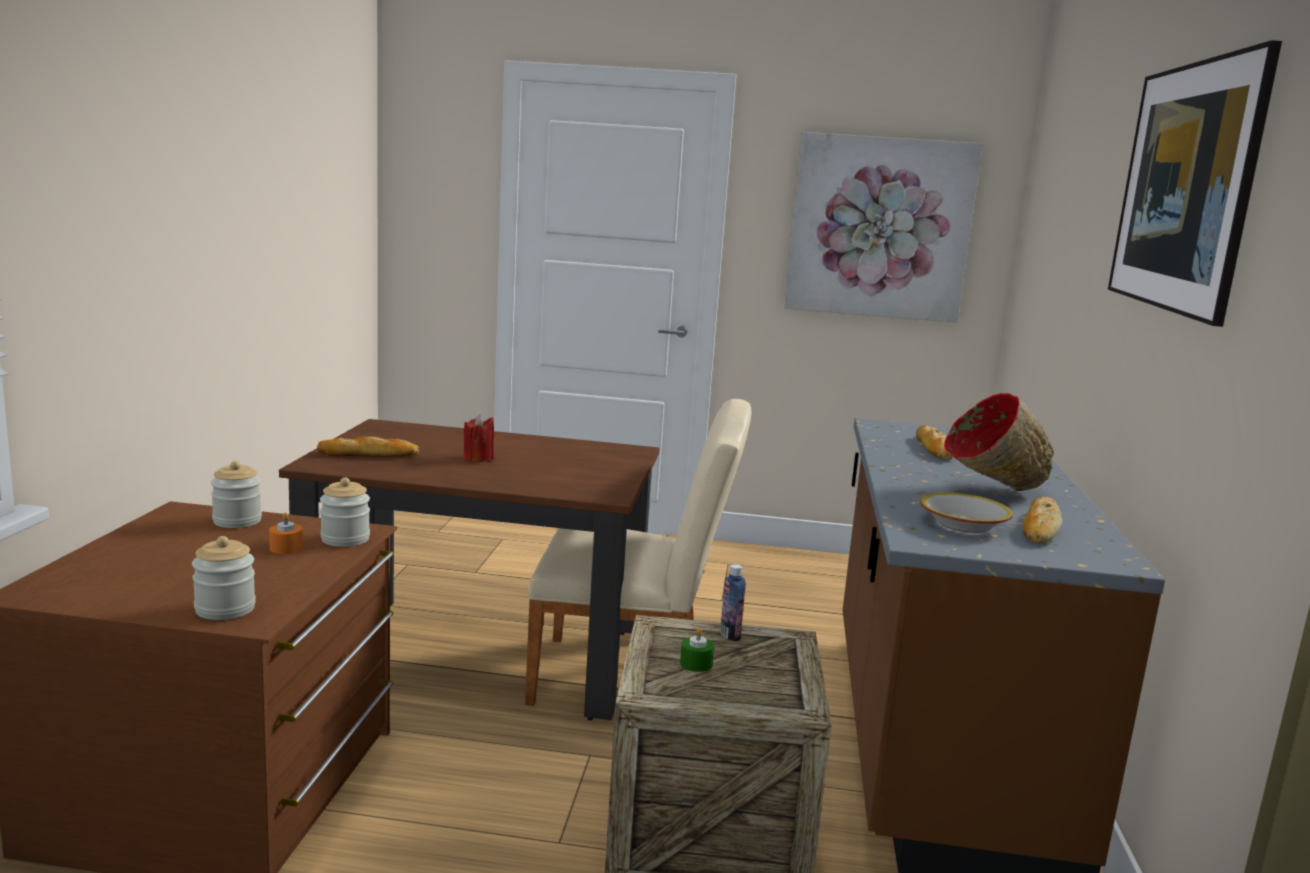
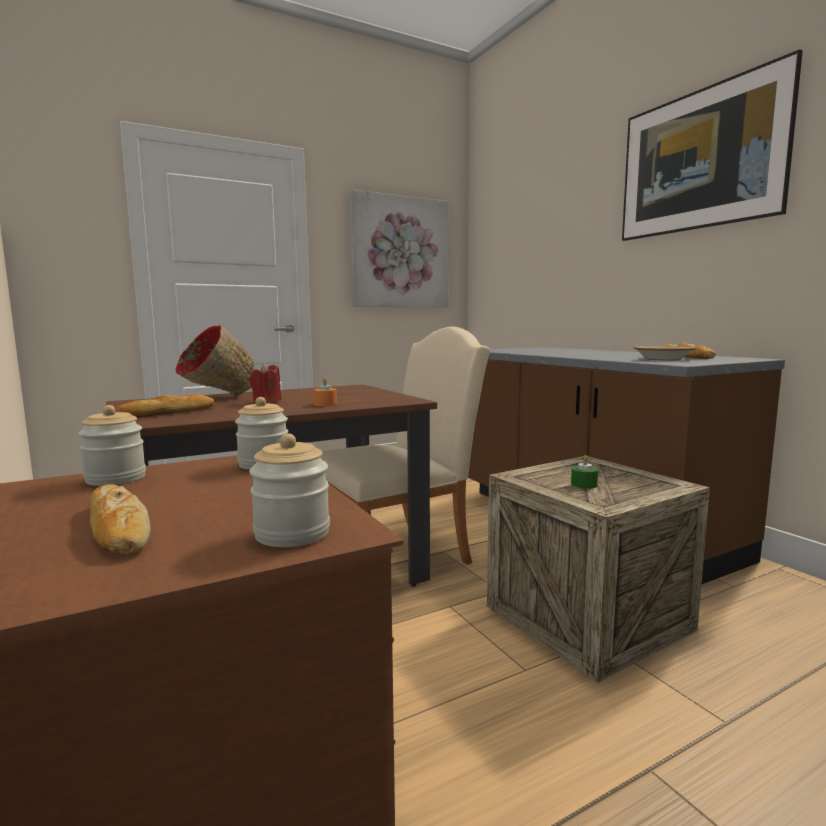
camera: 35 degrees left, 5 degrees down
(286, 548) = (224, 481): orange candle -> orange candle (325, 404)
(730, 635) = (559, 468): bottle -> none
(933, 448) = (537, 351): bread -> bread (117, 527)
(992, 492) = (620, 354): red bowl -> red bowl (218, 398)

